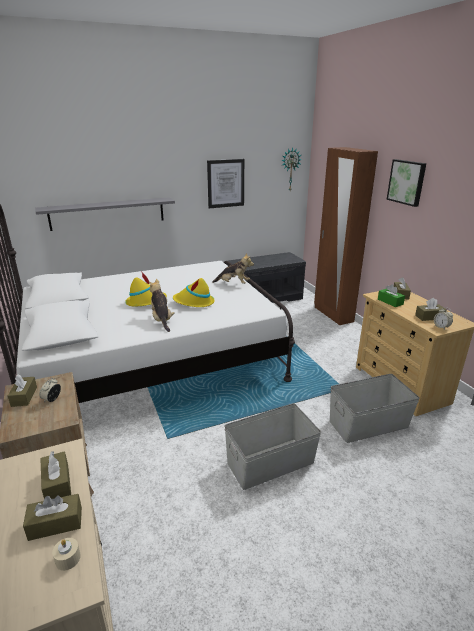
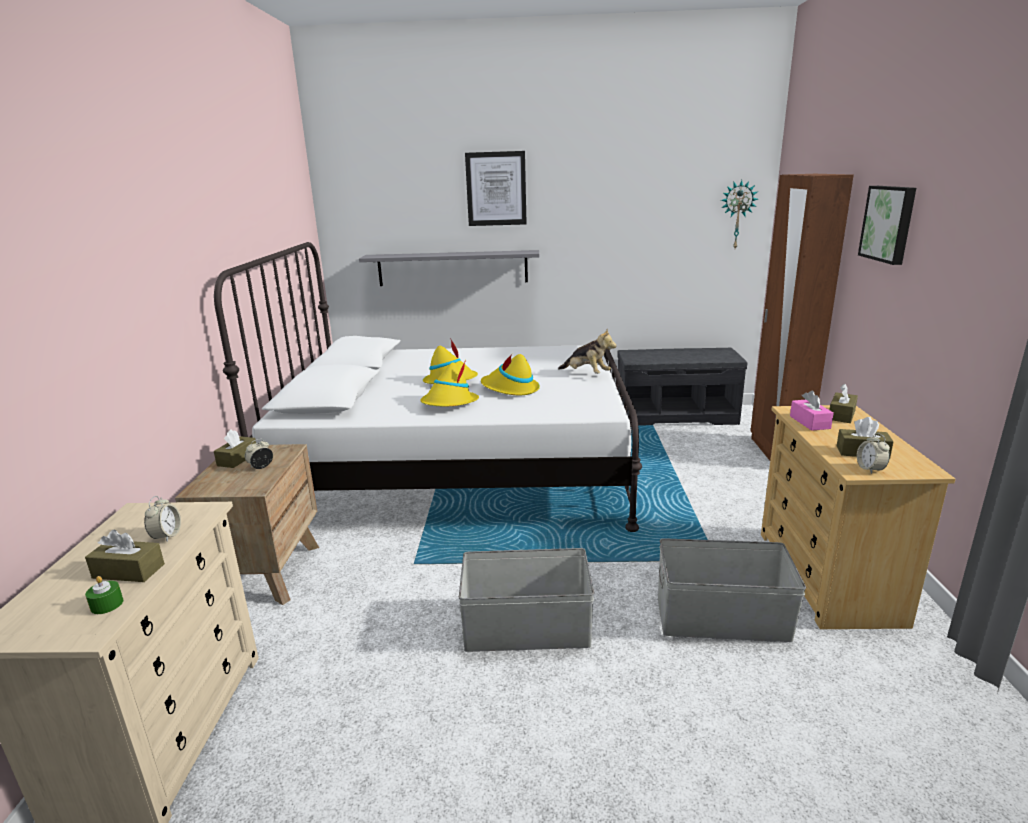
camera: 25 degrees right, 5 degrees down
(57, 483) = (166, 536): brown tissue box -> alarm clock
(68, 558) = (107, 605): beige candle -> green candle
(162, 320) = (449, 403): plush toy -> yellow hat
(225, 183) = (625, 233): picture -> picture (496, 189)
(390, 302) = (809, 422): green tissue box -> pink tissue box

